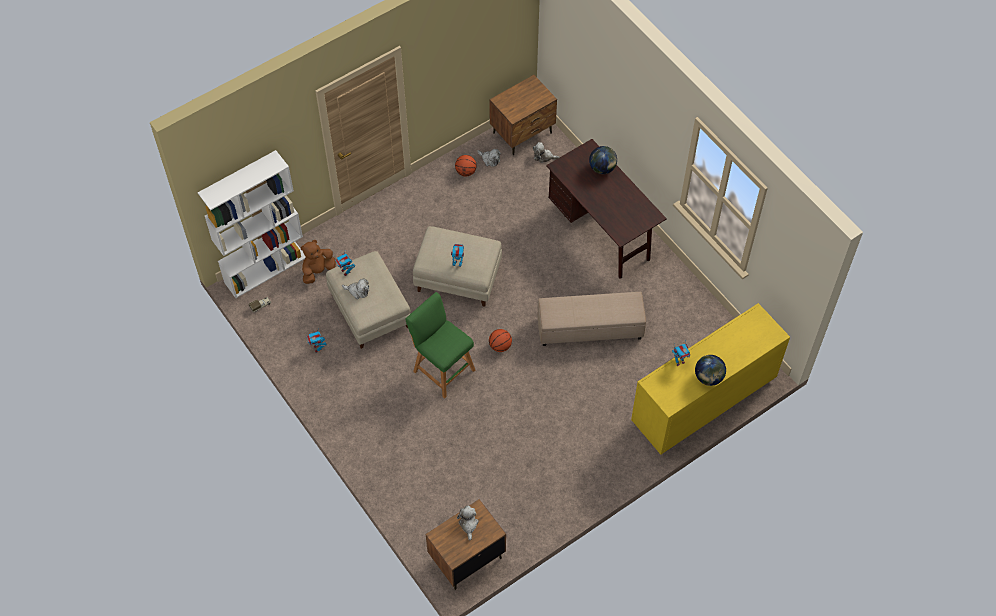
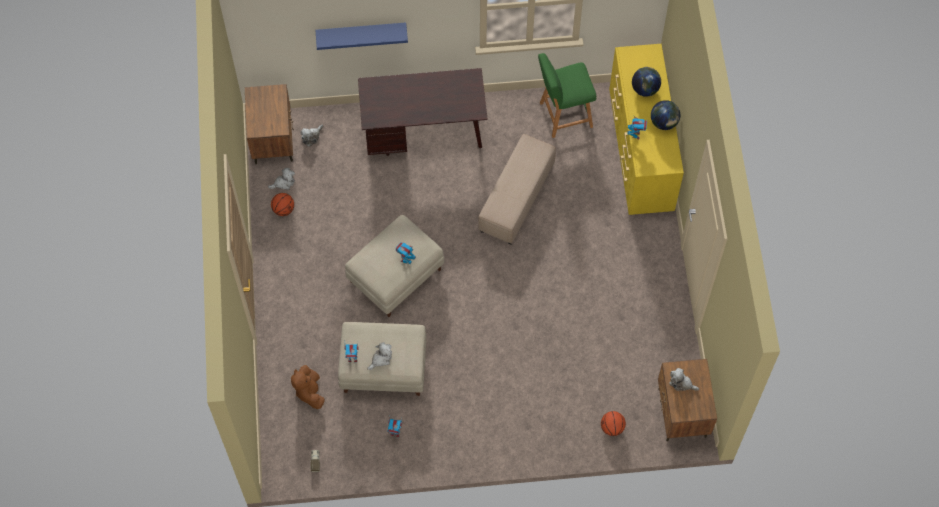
camera: 60 degrees left, 5 degrees up
(265, 269) = (276, 437): white bookcase -> none
(442, 369) = (483, 338): green stool -> green stool (563, 115)
(500, 346) = (490, 278): basketball -> basketball (612, 427)
(602, 168) = (396, 87): globe -> globe (645, 89)
(612, 102) = (361, 32): none -> blue shelf

